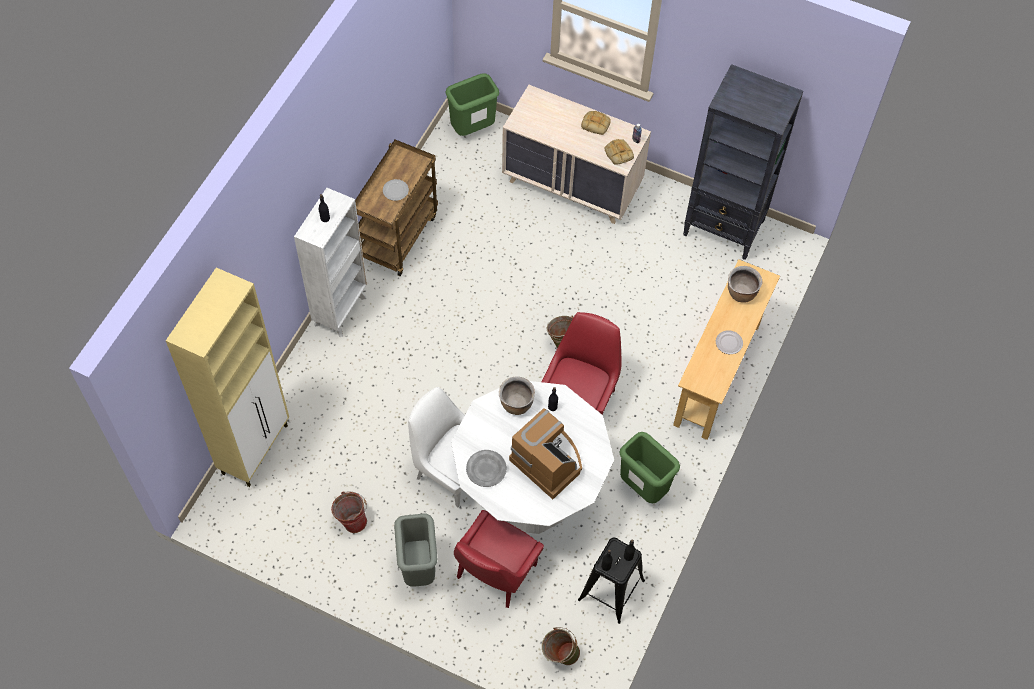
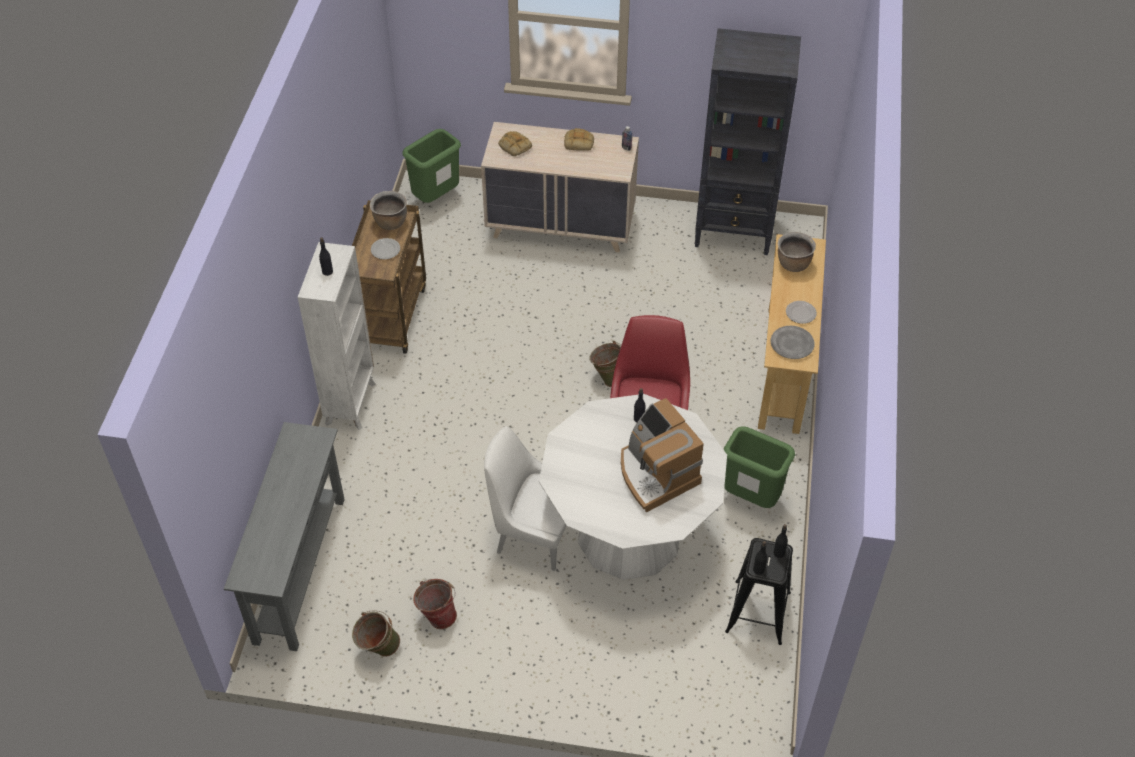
camera: 15 degrees left, 10 degrees down
(256, 449) = (299, 569): beige cabinet -> grey console table
(419, 568) = (533, 647): grey trash can -> none
(486, 469) = (590, 499): grey plate -> grey plate (792, 344)
(494, 573) = (621, 629): red chair -> none
(516, 404) = (597, 425): brown cooking pot -> brown cooking pot (390, 222)
(548, 461) = (655, 473): coffee machine -> coffee machine turned 150 degrees counterclockwise
(559, 655) = (727, 697): green bucket -> green bucket (377, 649)
(618, 153) = (613, 164): bread -> bread (514, 146)

